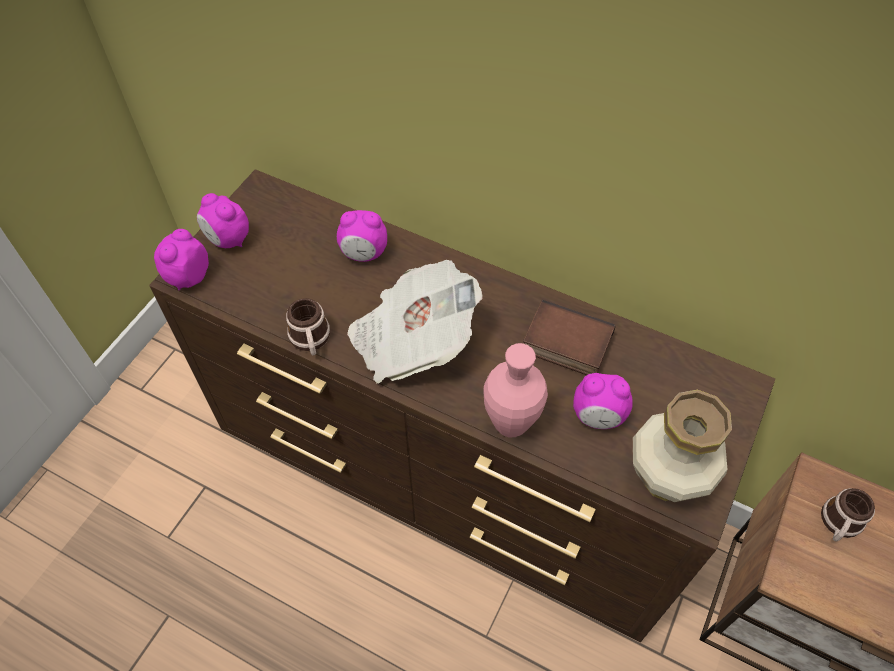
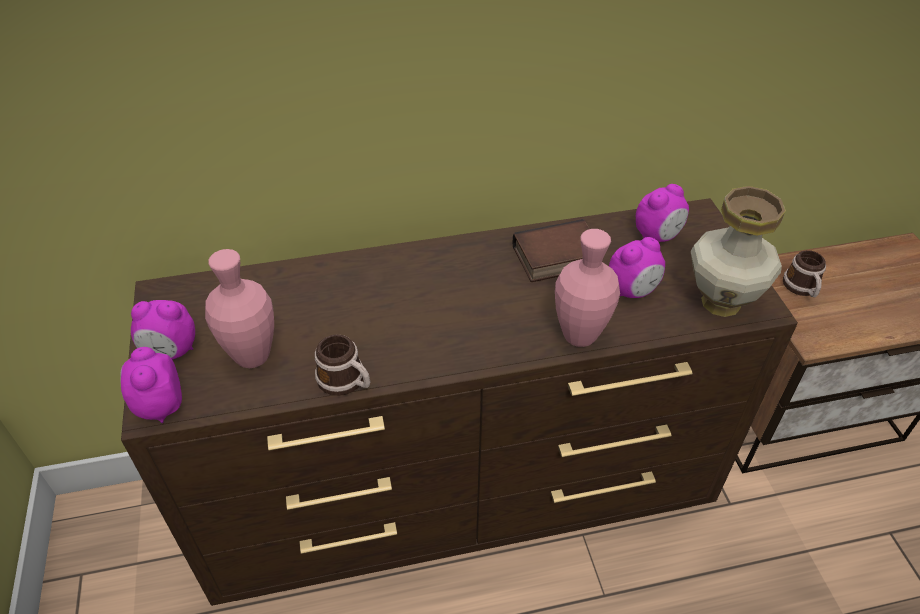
camera: 40 degrees left, 10 degrees down
(271, 278) = (252, 356): none -> pink vase
(364, 253) = (321, 288): alarm clock -> alarm clock (657, 236)
(412, 340) = (436, 327): newspaper -> none

